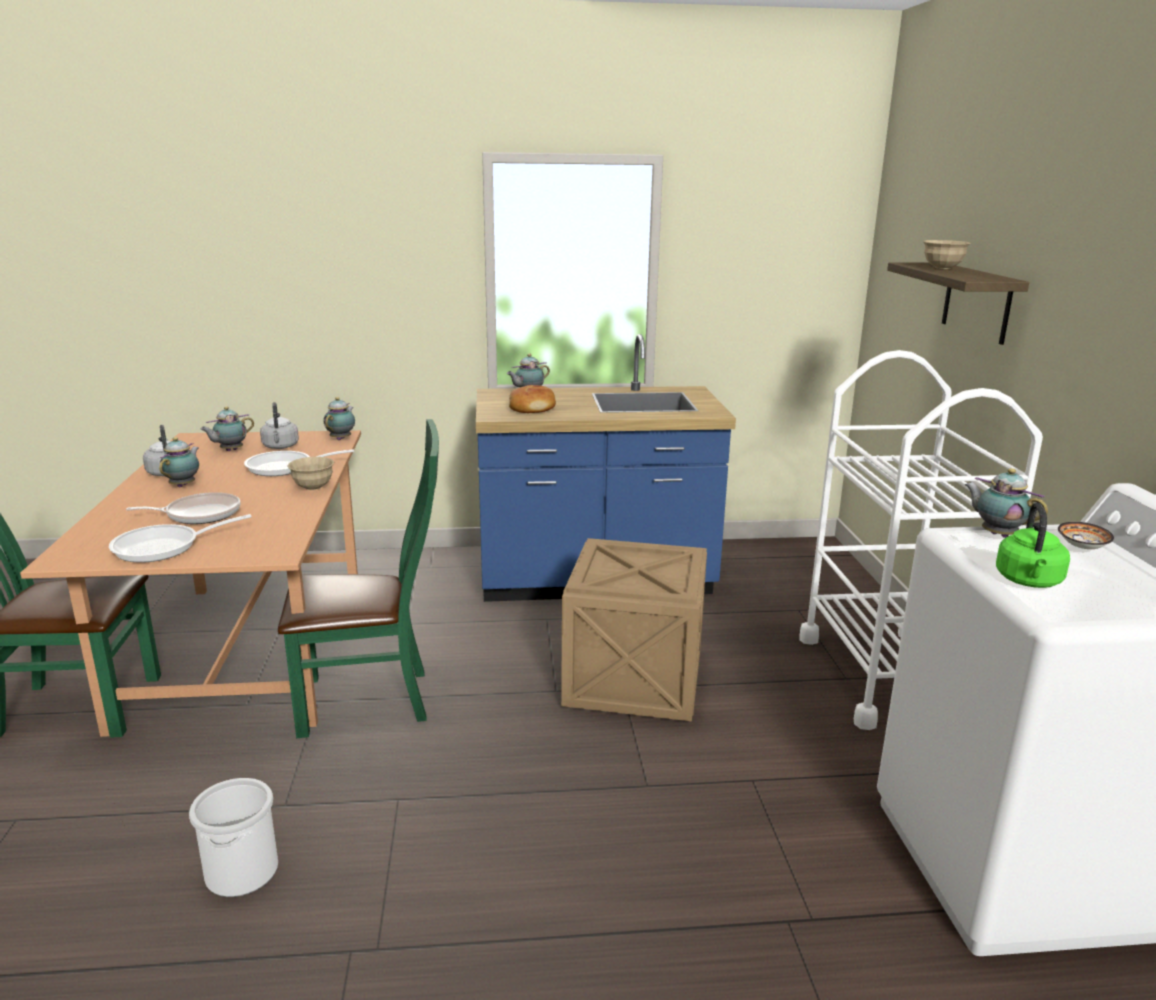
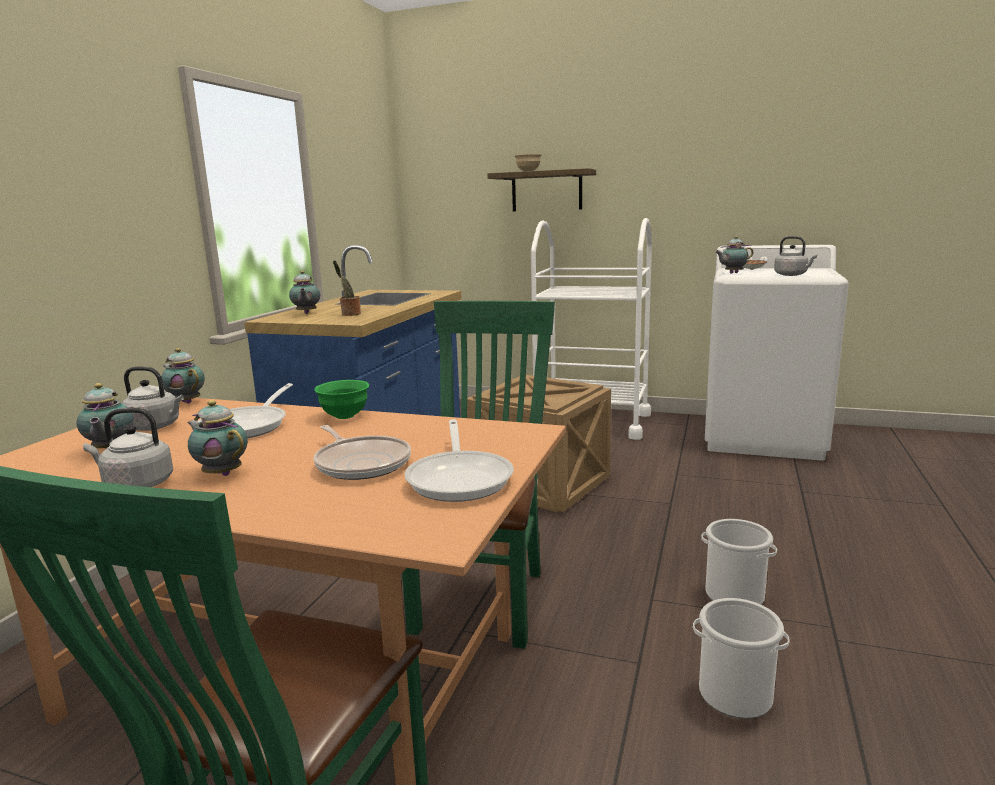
camera: 65 degrees left, 5 degrees down
(199, 514) = (361, 463): frying pan -> frying pan turned 135 degrees clockwise
(313, 487) = (345, 416): beige bowl -> green bowl
(425, 860) = (733, 595): none -> bucket
(532, 408) = (349, 314): bread -> potted plant
(1028, 581) = (792, 275): green kettle -> grey kettle

